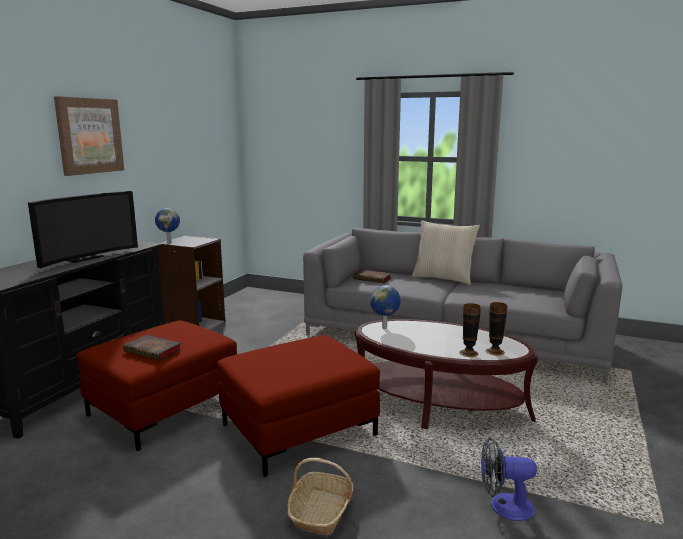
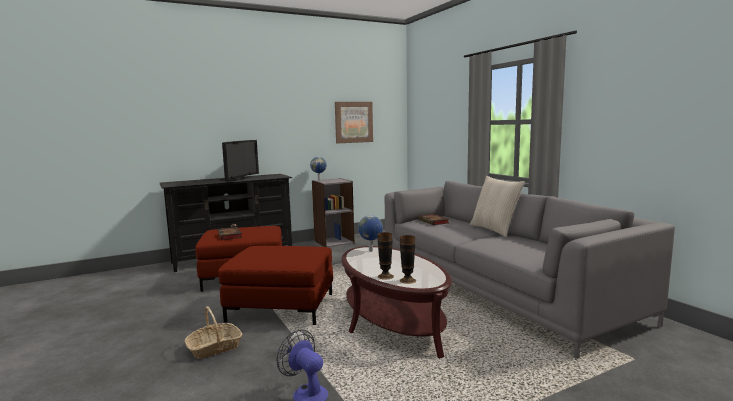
camera: 40 degrees right, 5 degrees down
(83, 258) = (235, 179): television -> television turned 60 degrees counterclockwise
(89, 136) = (264, 108): picture -> picture (353, 122)

